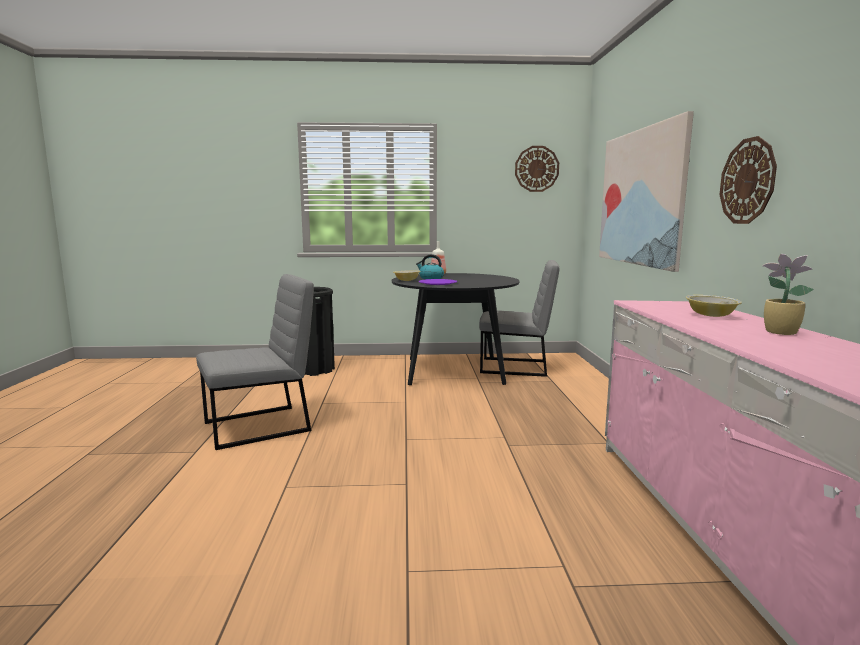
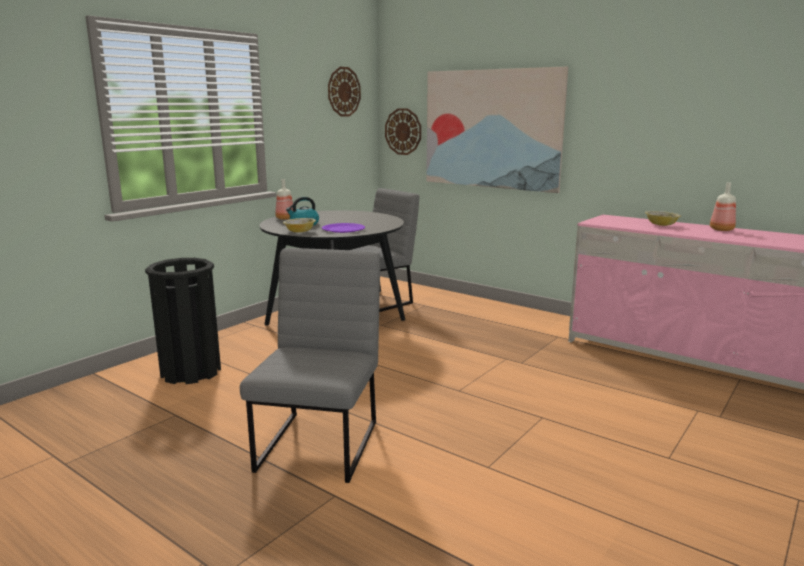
camera: 50 degrees left, 5 degrees up
(747, 181) = (638, 128): wall clock -> wall clock (403, 131)
(779, 332) = (721, 230): potted plant -> bottle

